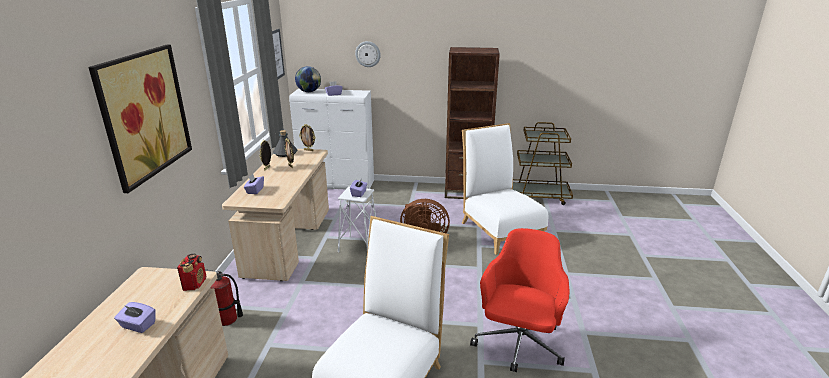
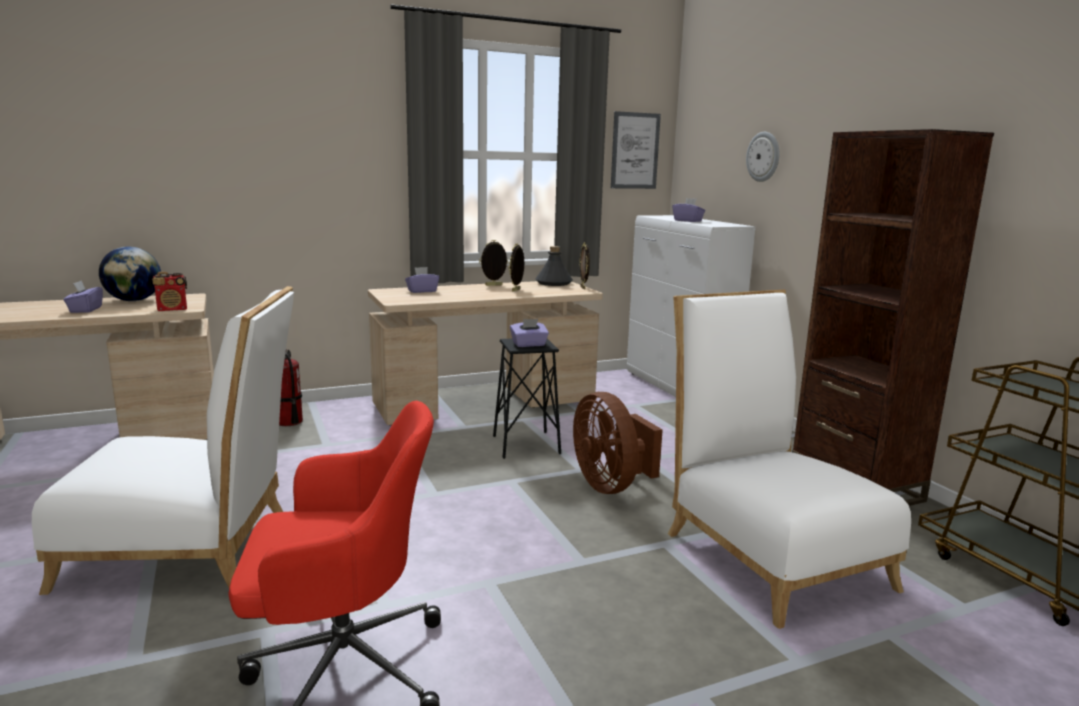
camera: 60 degrees right, 10 degrees down
(145, 114) = (276, 133): picture -> none
(309, 92) = (671, 217): globe -> globe (134, 300)
(359, 246) = (525, 445): white stool -> black stool
(499, 229) = (767, 553): white chair -> white chair turned 60 degrees counterclockwise

